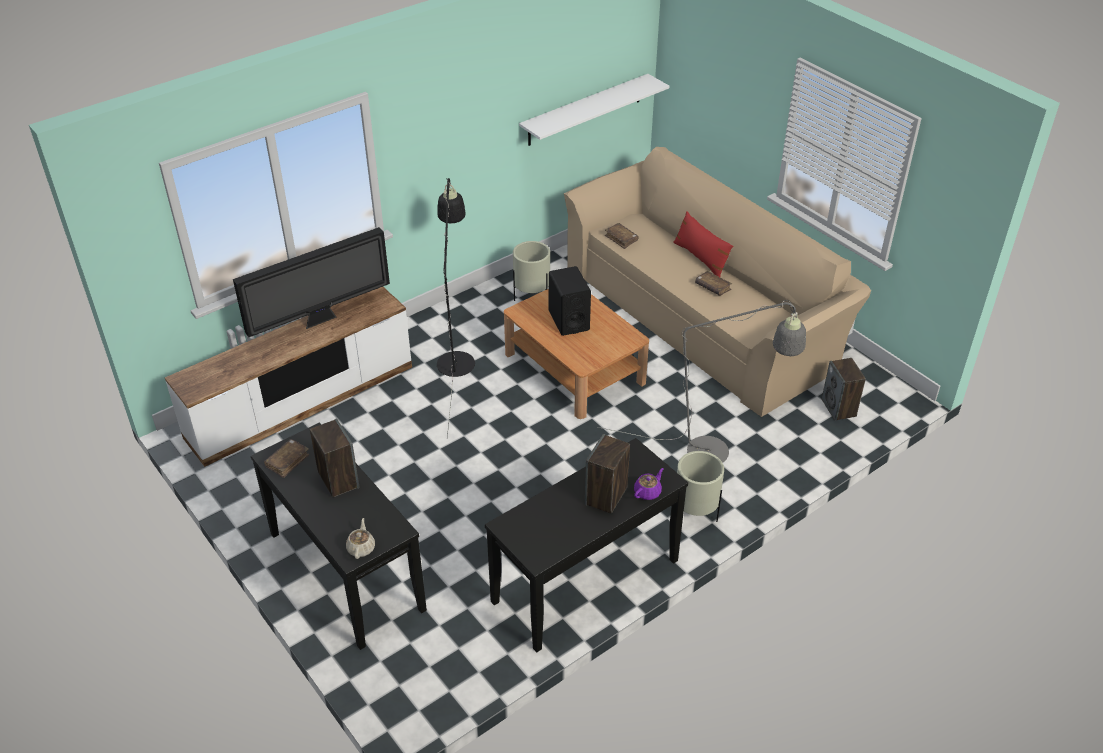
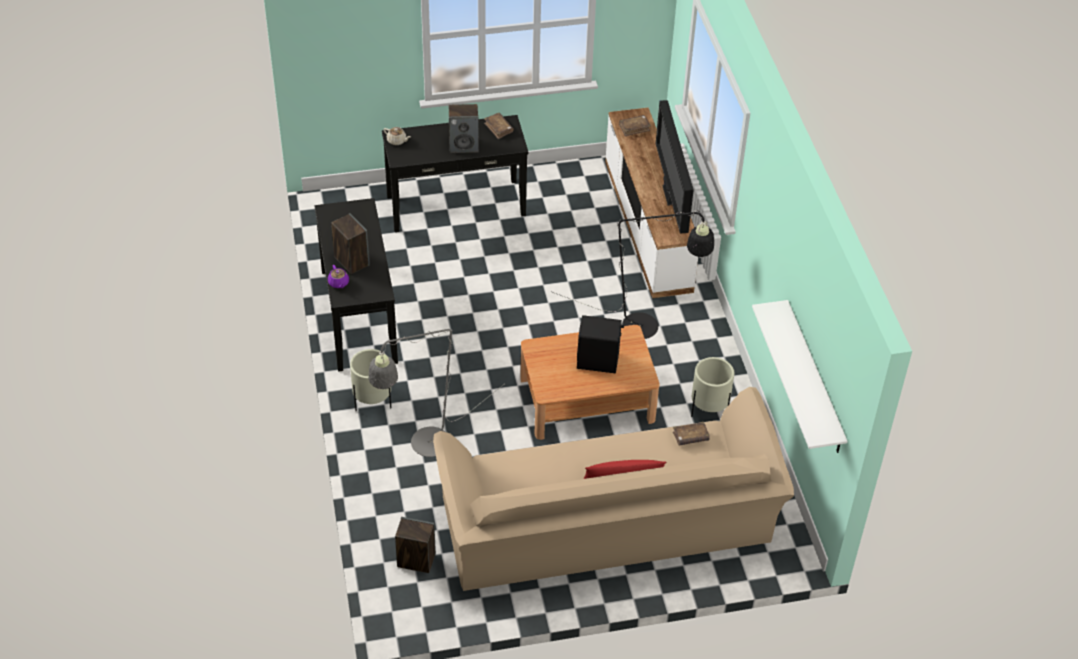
camera: 115 degrees right, 5 degrees up
(712, 287) = (571, 468): brown book -> brown book (634, 128)

